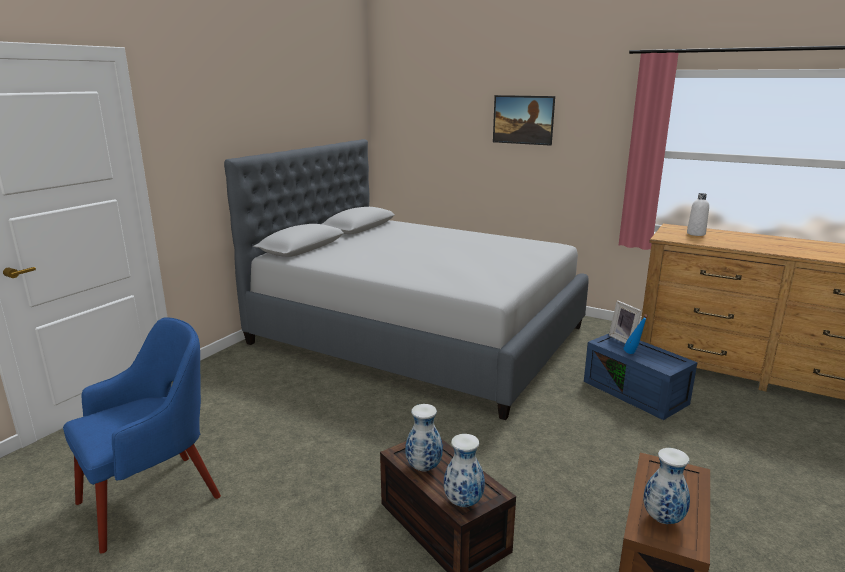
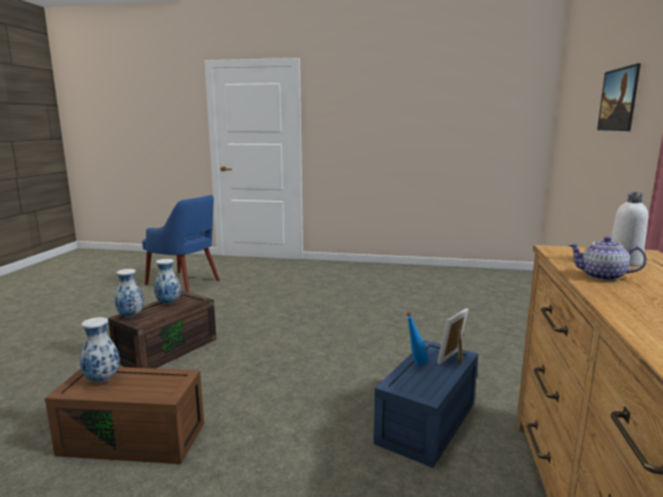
camera: 70 degrees right, 5 degrees down
(418, 335) = (433, 303): grey bed -> none
(728, 243) = (602, 276): none -> teapot

